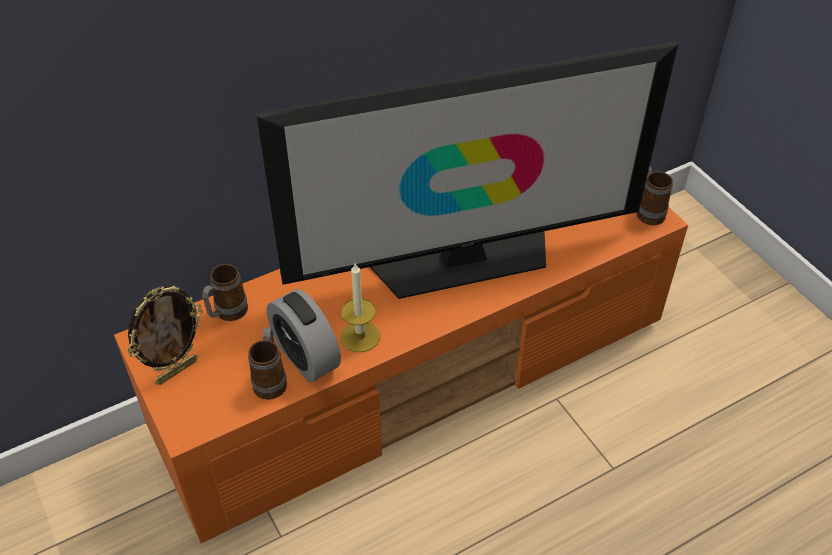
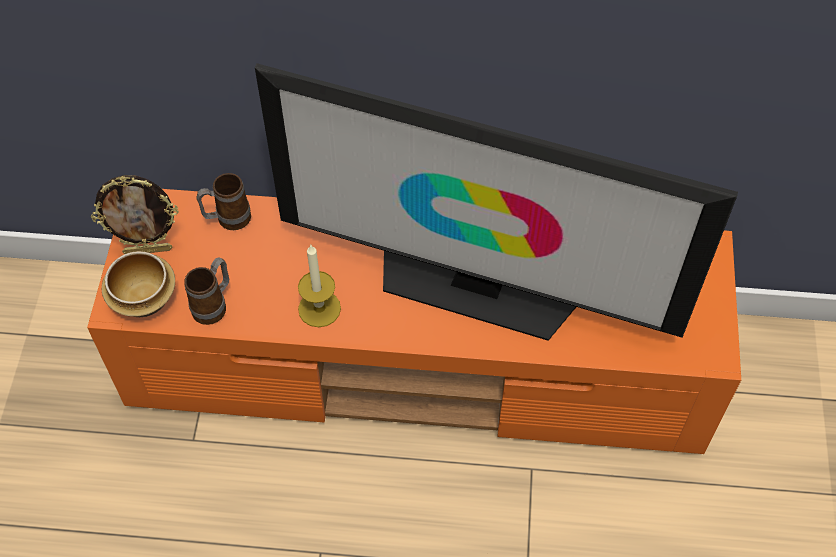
camera: 35 degrees right, 10 degrees up
(205, 407) = (145, 298): none -> bowl
(306, 356) = (259, 300): alarm clock -> none
(647, 211) = (709, 340): mug -> none

